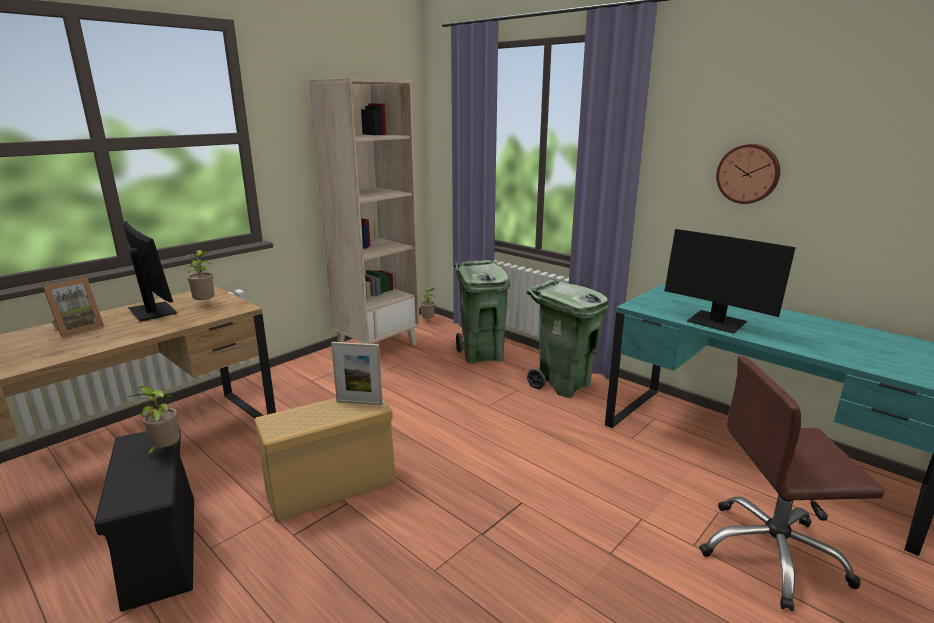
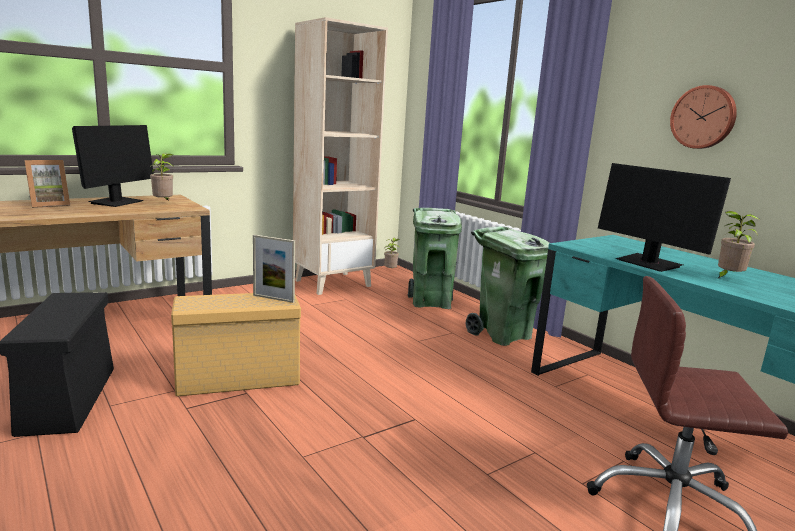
camera: 10 degrees right, 5 degrees down
(153, 312) = (116, 202): monitor -> monitor turned 45 degrees clockwise
(165, 451) = (85, 306): potted plant -> potted plant (727, 278)

